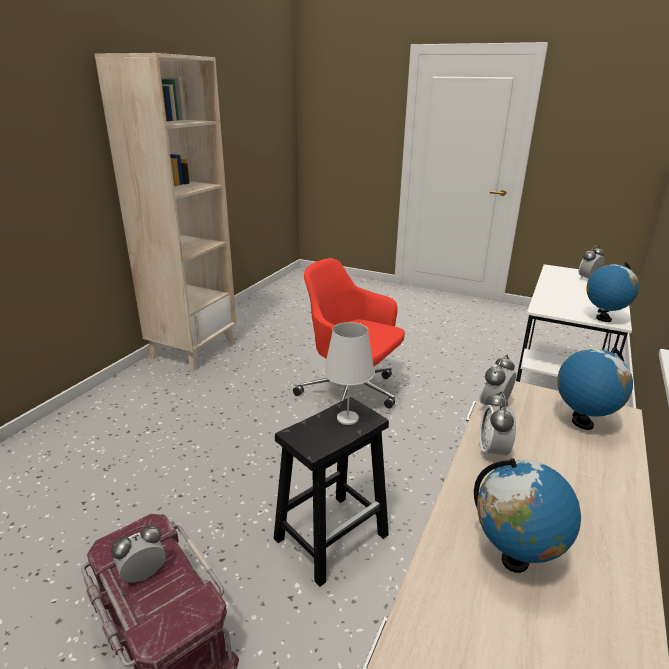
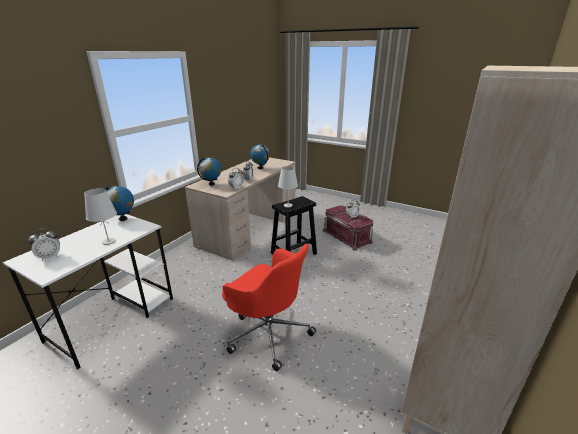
camera: 175 degrees left, 0 degrees up
(557, 292) = (109, 241): none -> white table lamp

